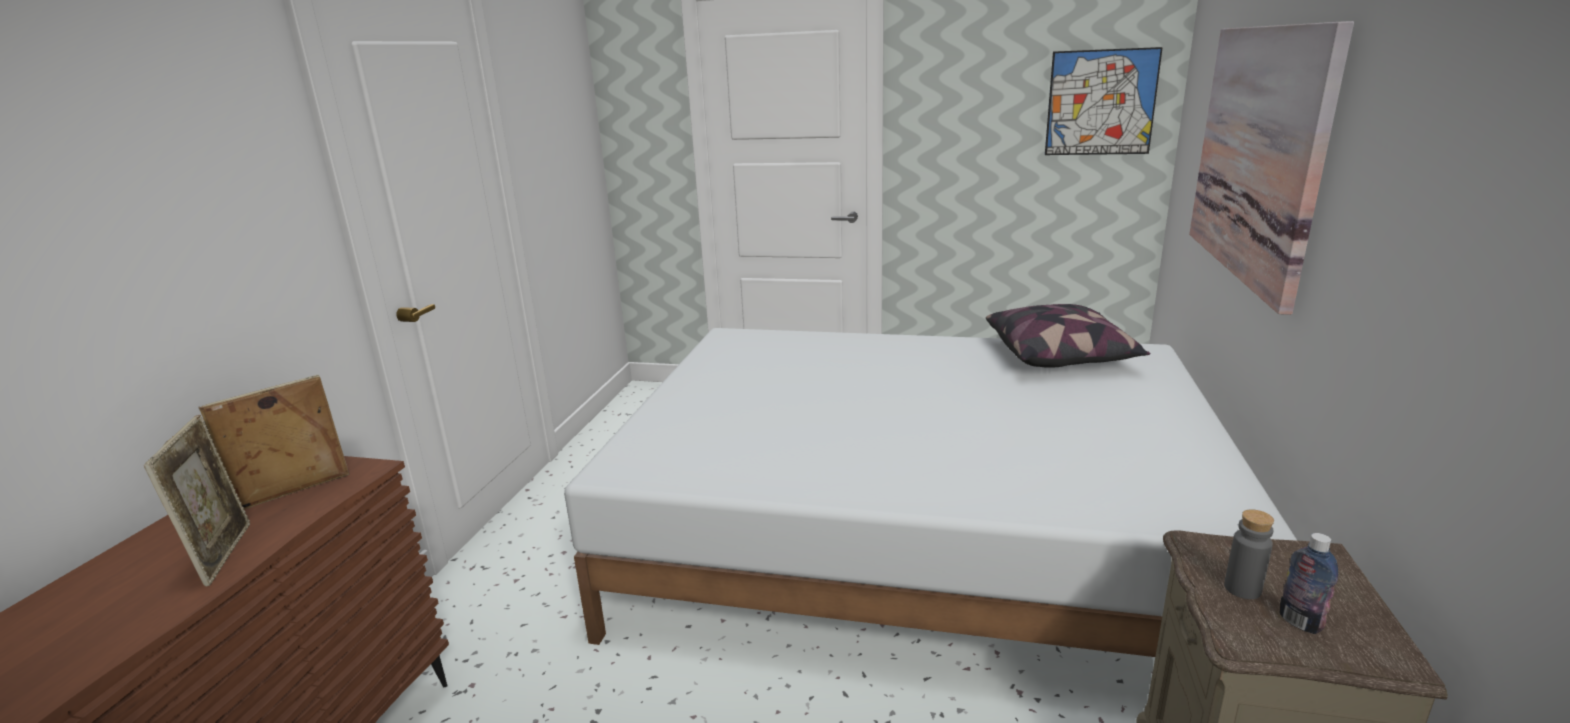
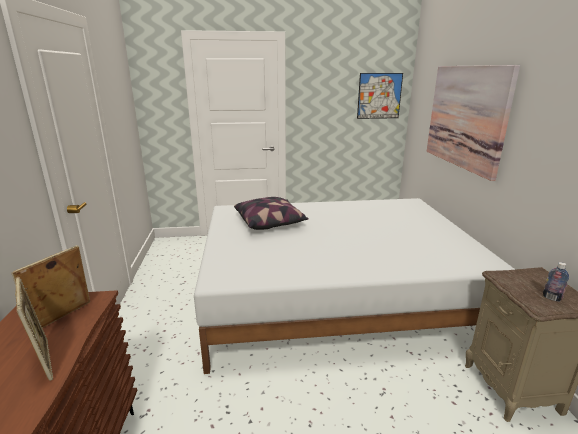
camera: 20 degrees left, 0 degrees up
(1060, 356) = (382, 206): pillow -> pillow (270, 223)
(1242, 589) = (525, 289): grey bottle -> none

